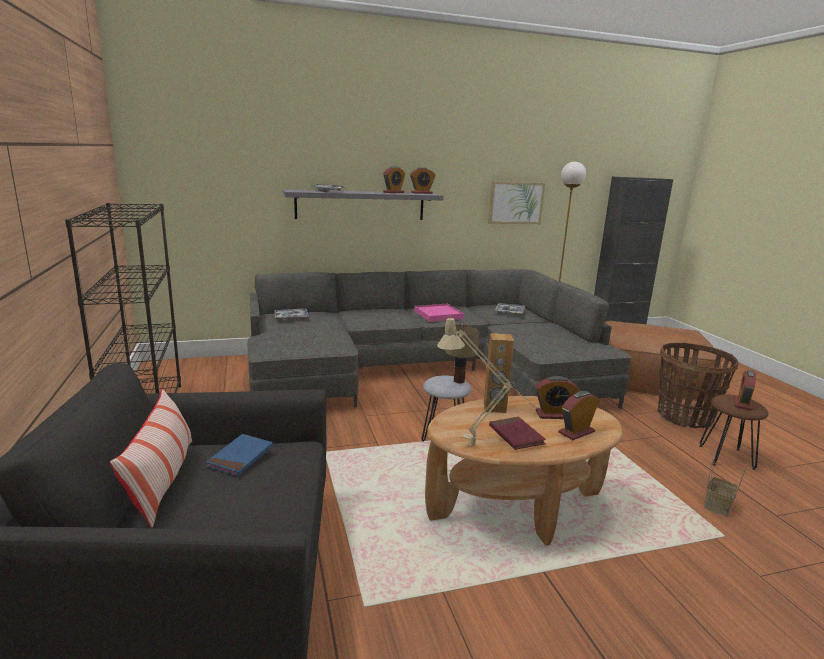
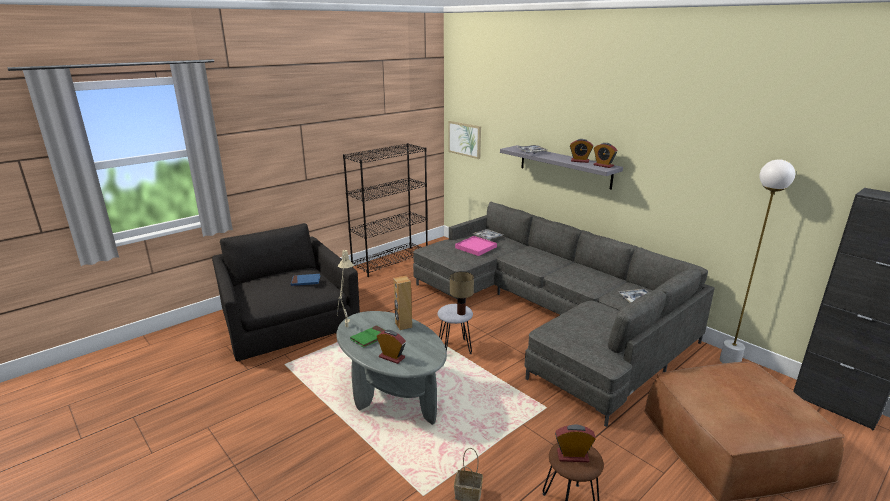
camera: 65 degrees right, 5 degrees up
(162, 480) = (281, 274): pillow -> none
(438, 315) = (573, 275): pink tray -> pink tray (475, 247)
(515, 203) = (711, 193): picture -> picture (465, 139)
(516, 435) = (370, 338): red book -> green book
(517, 507) = (392, 392): brown coffee table -> grey coffee table
(553, 415) = (411, 346): alarm clock -> none
(685, 417) = (639, 473): basket -> none

